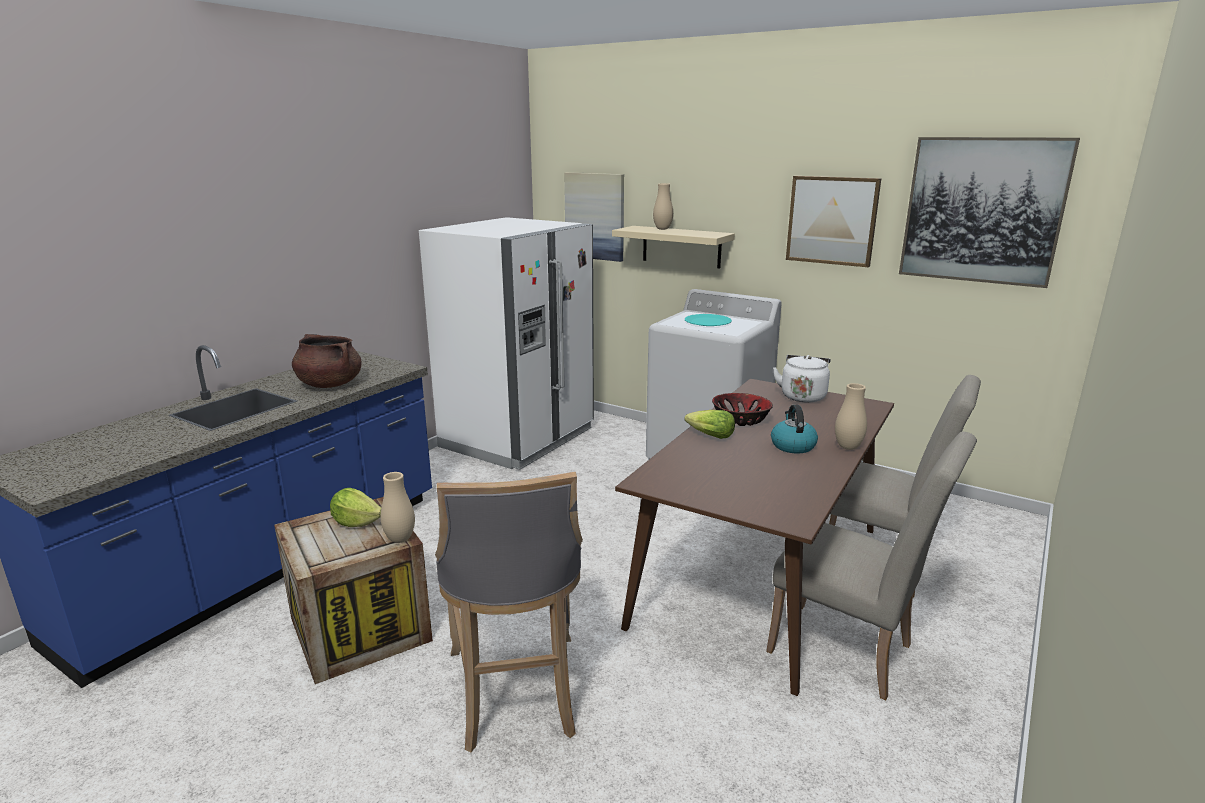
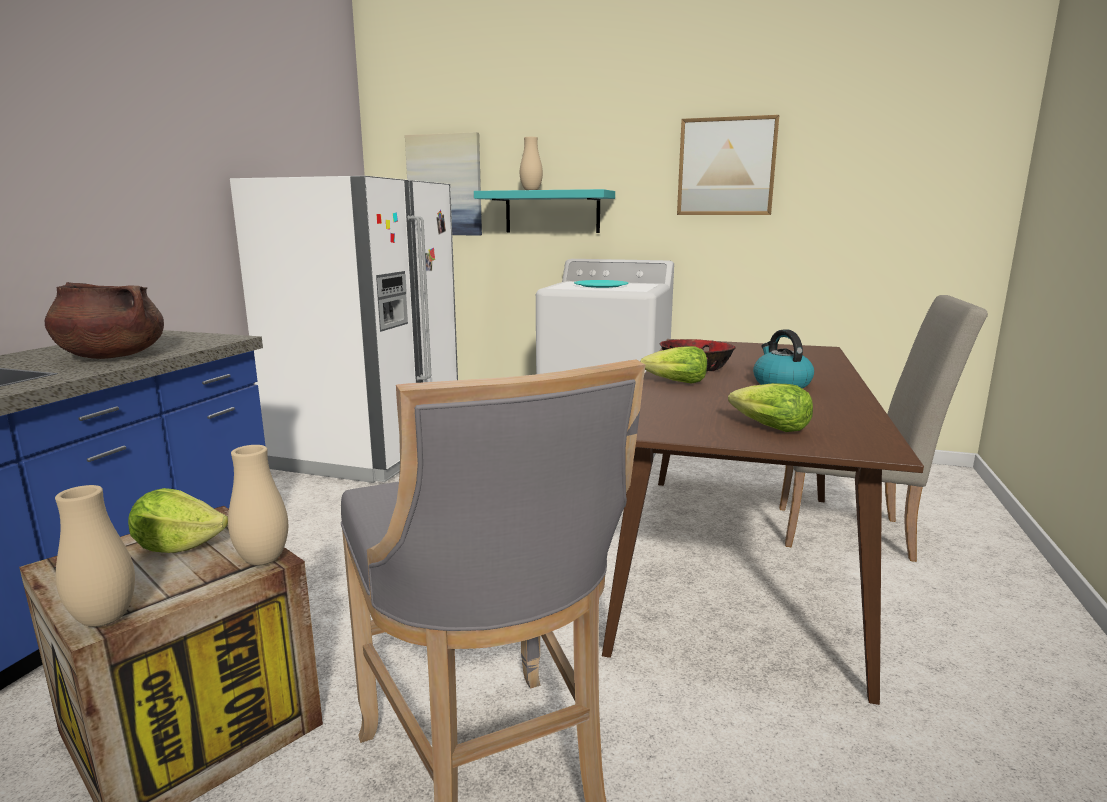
camera: 15 degrees left, 5 degrees down
(681, 246) = (552, 212): beige shelf -> turquoise shelf
(737, 492) = (769, 428): none -> lettuce
(802, 396) = (740, 347): white kettle -> none
(848, 447) = (843, 380): beige vase -> beige vase (105, 619)
(850, 653) = (900, 636): beige chair -> none
(982, 210) = (890, 143): picture -> none

